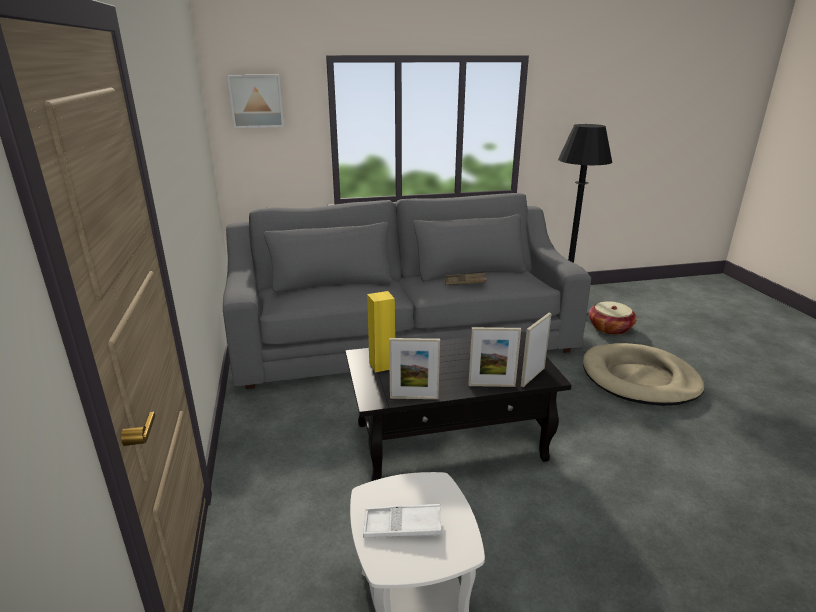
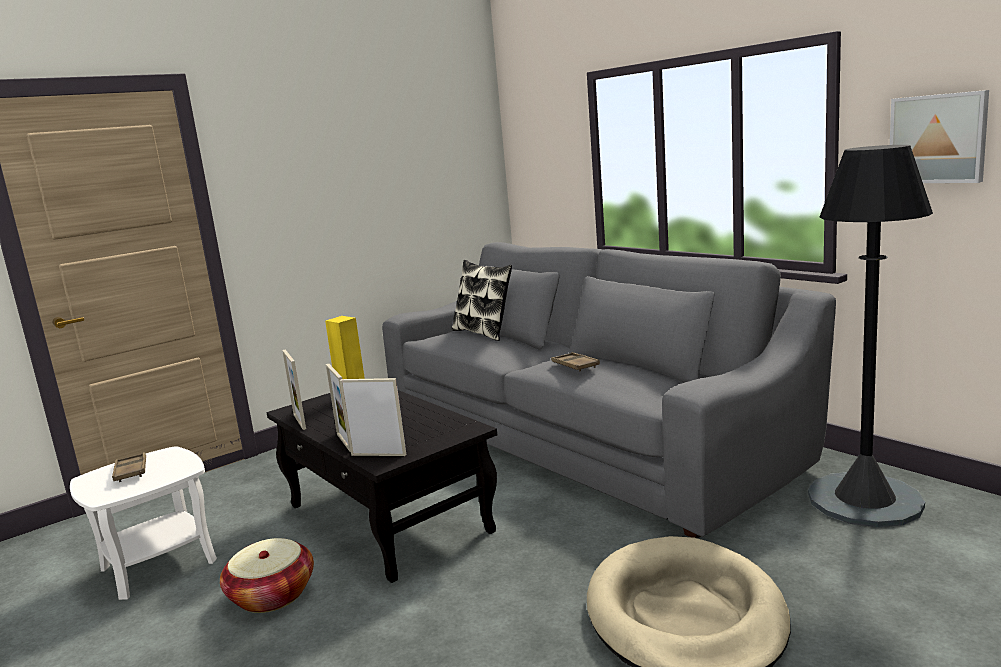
camera: 65 degrees right, 10 degrees down
(256, 101) = (534, 129): picture -> picture (938, 138)
(330, 286) = (483, 332): none -> pillow
(402, 526) = (131, 471): white tray -> brown tray
(610, 328) = (847, 556): basket -> basket (272, 595)

